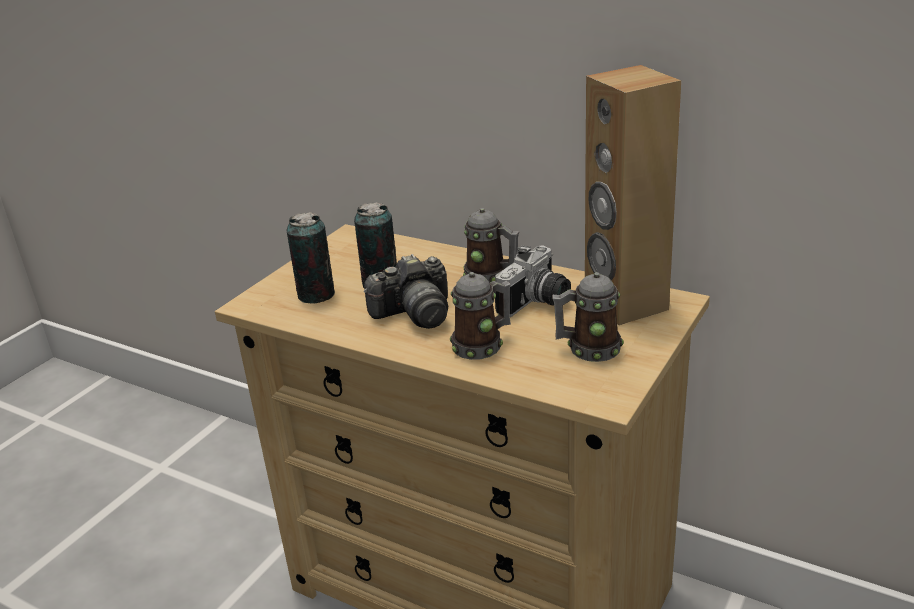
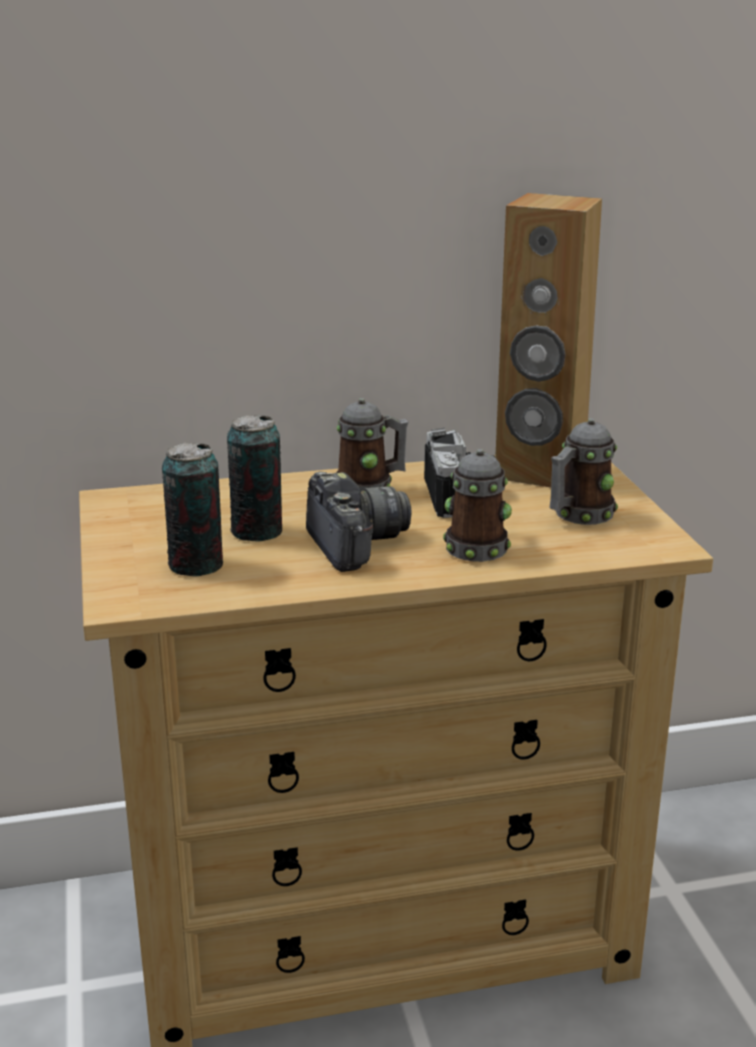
camera: 45 degrees left, 5 degrees down
(414, 314) = (354, 544): camera -> camera turned 45 degrees counterclockwise

